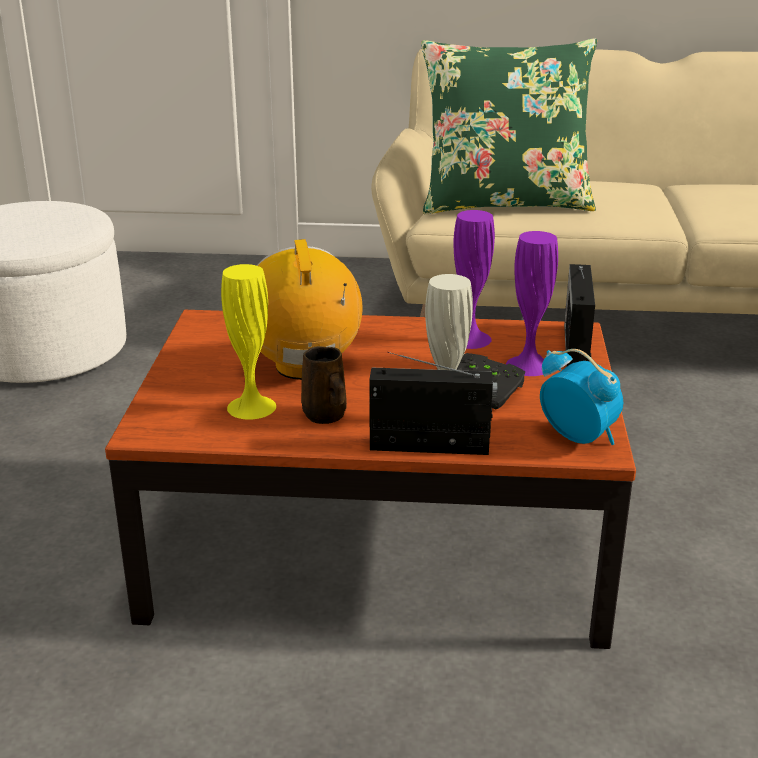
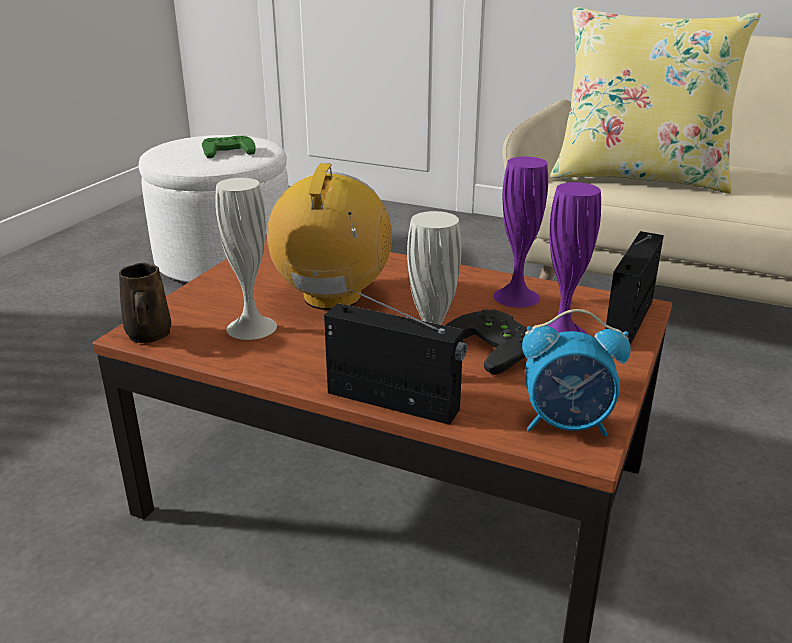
camera: 20 degrees right, 0 degrees up
(46, 222) = (228, 150): none -> green game controller
(251, 407) = (251, 327): yellow vase -> white vase
(325, 416) = (313, 349): brown mug -> brown mug (148, 335)
(505, 203) = (639, 177): green pillow -> yellow pillow
(578, 437) = (567, 424): alarm clock -> alarm clock turned 120 degrees clockwise

